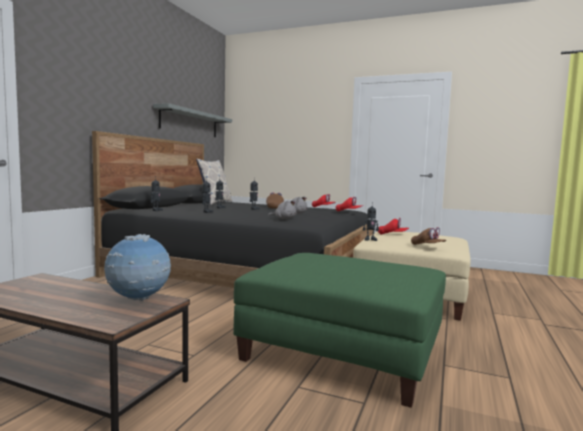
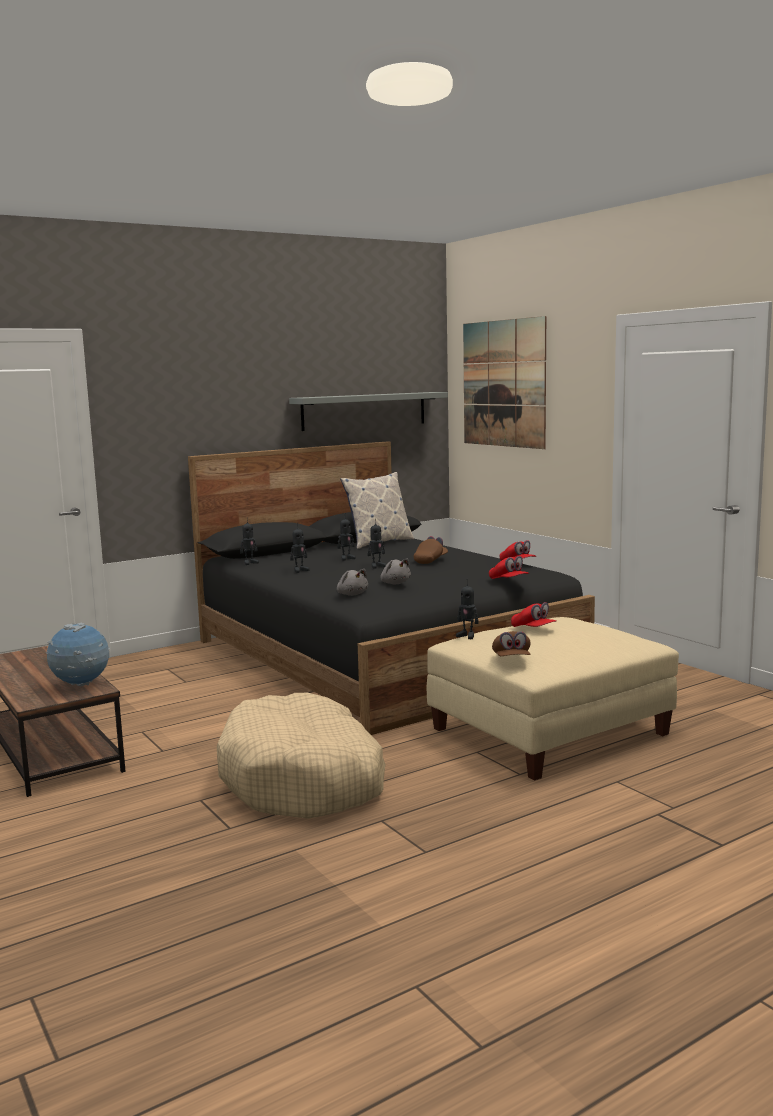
camera: 35 degrees right, 5 degrees up
(270, 115) = (503, 383): none -> picture
(342, 350) = (303, 779): green ottoman -> beige dog bed

